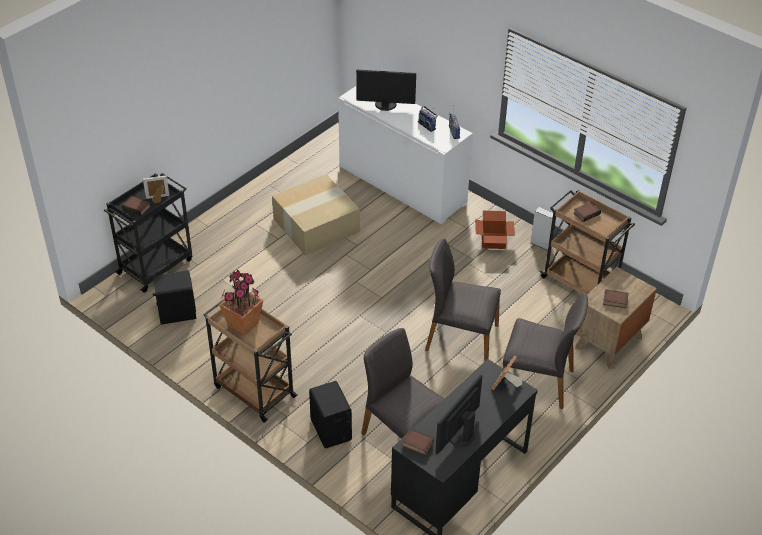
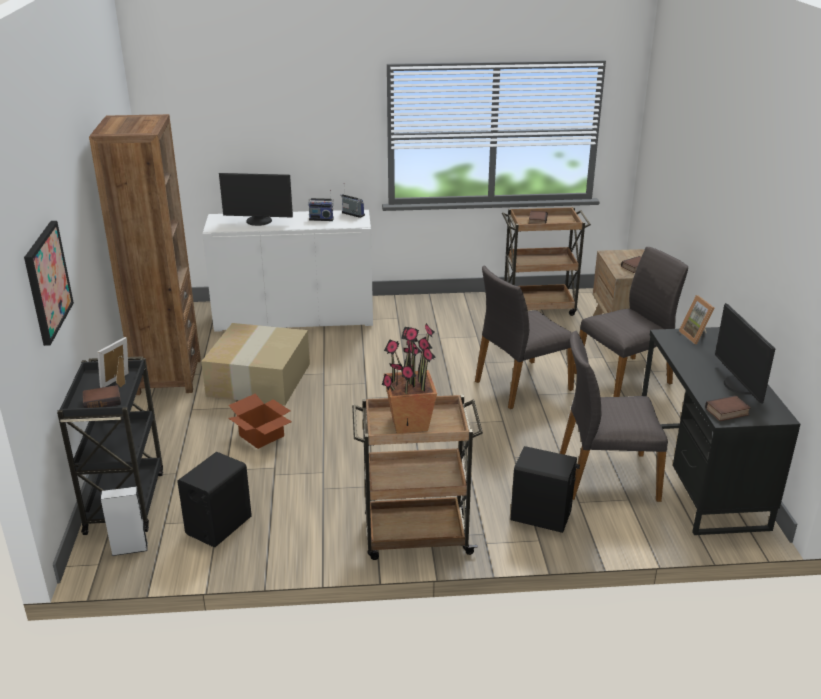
camera: 45 degrees left, 15 degrees down
(126, 127) = (47, 282): none -> picture
(272, 189) = (168, 376): none -> brown bookcase
(385, 105) = (259, 221): monitor -> monitor turned 45 degrees clockwise
(493, 241) = (433, 316): cardboard box -> cardboard box (261, 436)
(541, 244) = (471, 300): grey speaker -> grey speaker (129, 549)

